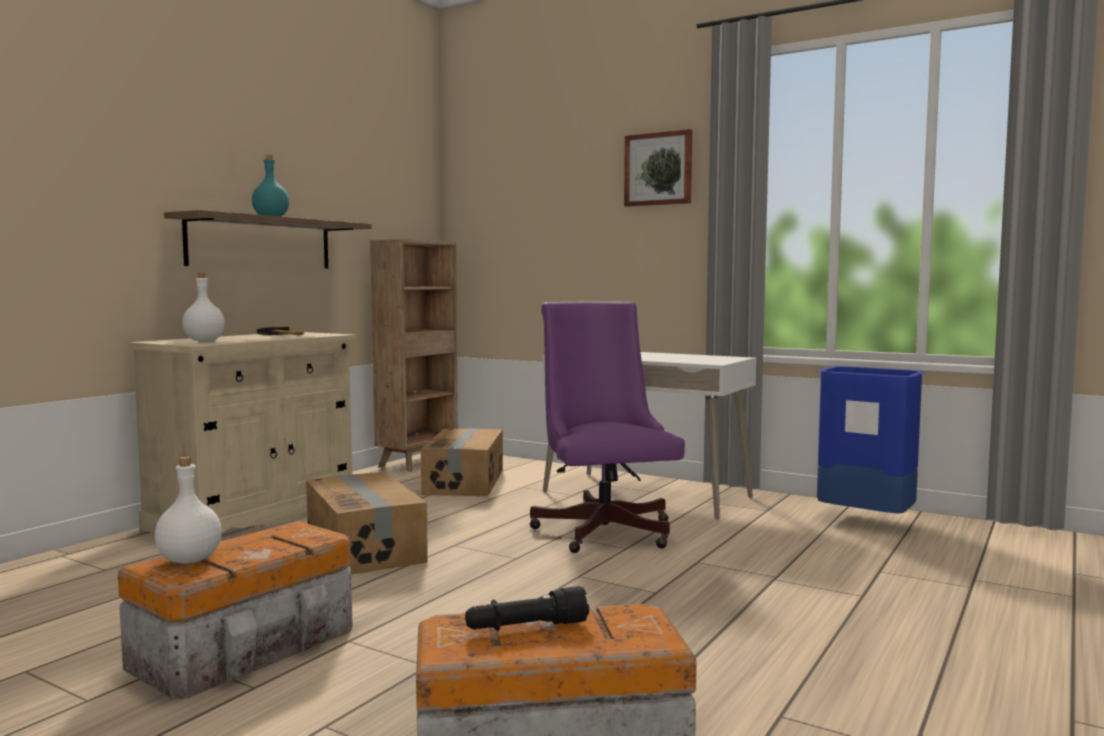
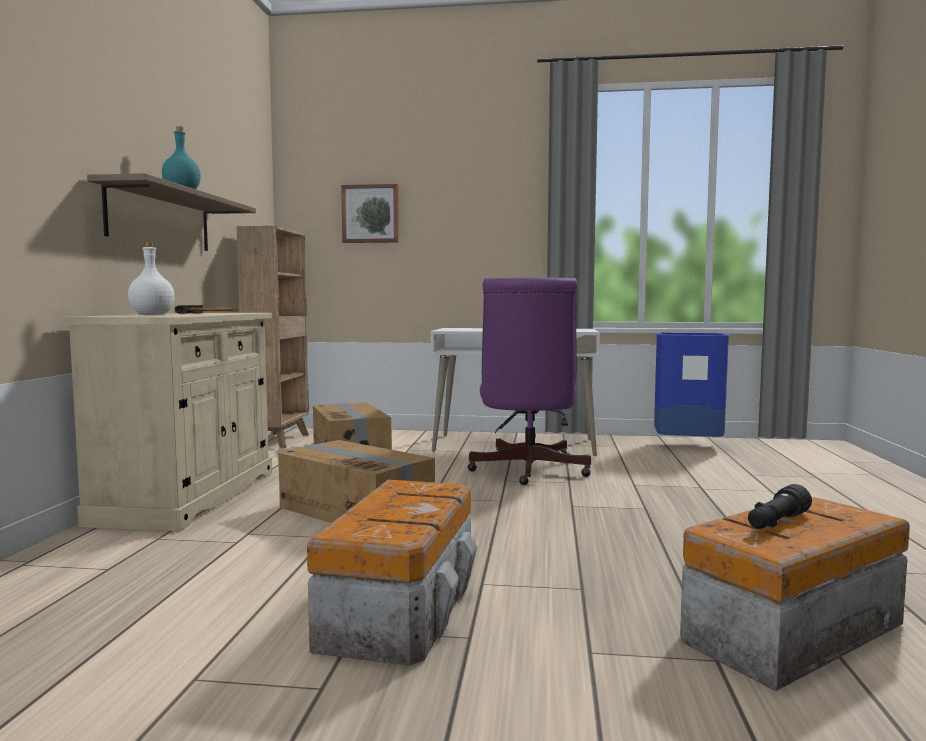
camera: 25 degrees left, 0 degrees up
(188, 560) = (371, 522): white bottle -> none
(603, 529) = (527, 471): purple office chair -> purple office chair turned 135 degrees counterclockwise
(658, 169) = (497, 177): picture -> picture (370, 214)

